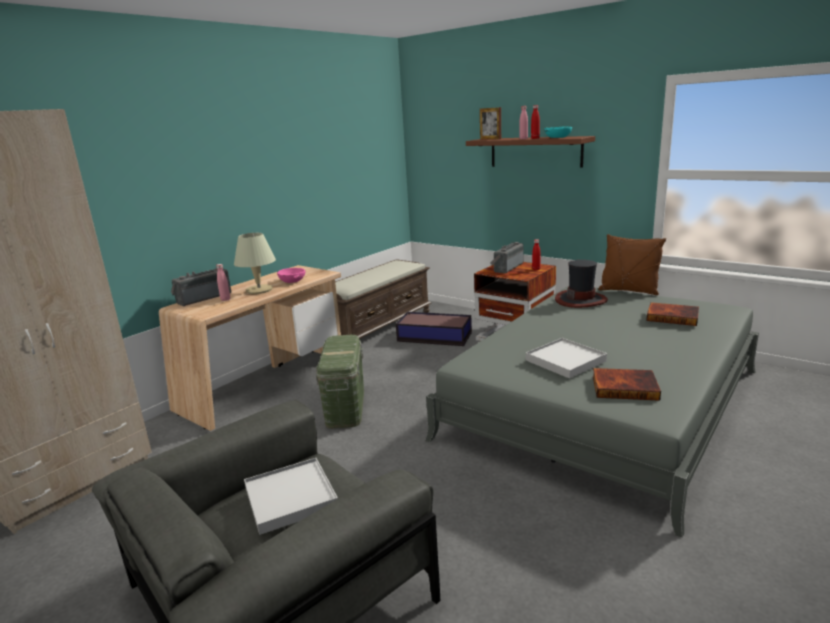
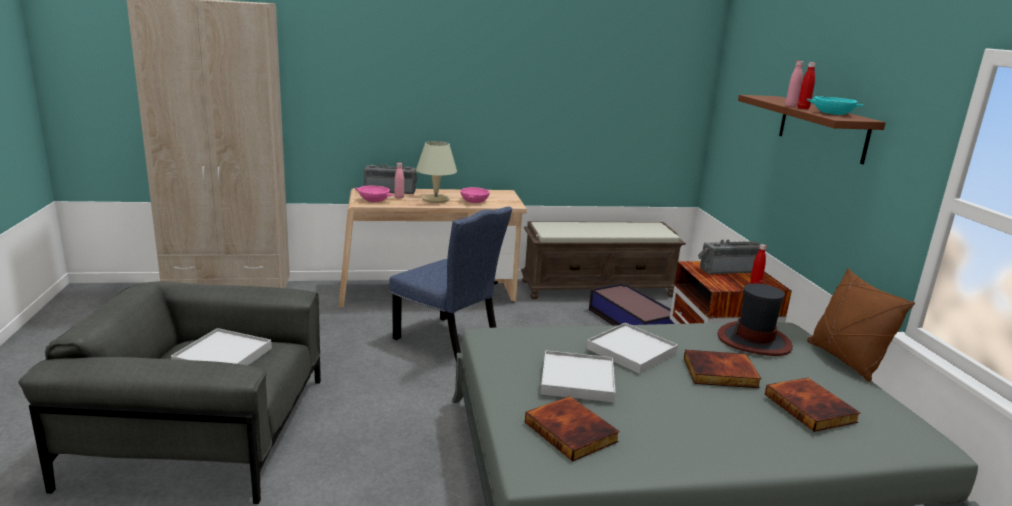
camera: 40 degrees right, 0 degrees up
(208, 308) = (374, 199): none -> pink bowl
(345, 407) = (447, 340): green storage box -> blue chair
(490, 139) = (770, 98): picture frame -> none
(551, 332) = (631, 351): none -> white tray
(608, 322) = (720, 373): none -> book

